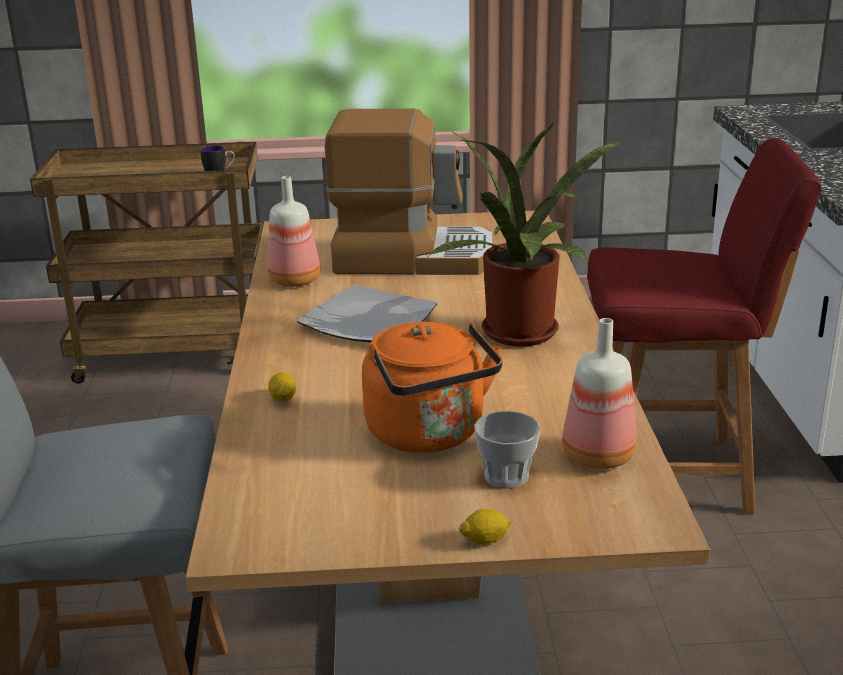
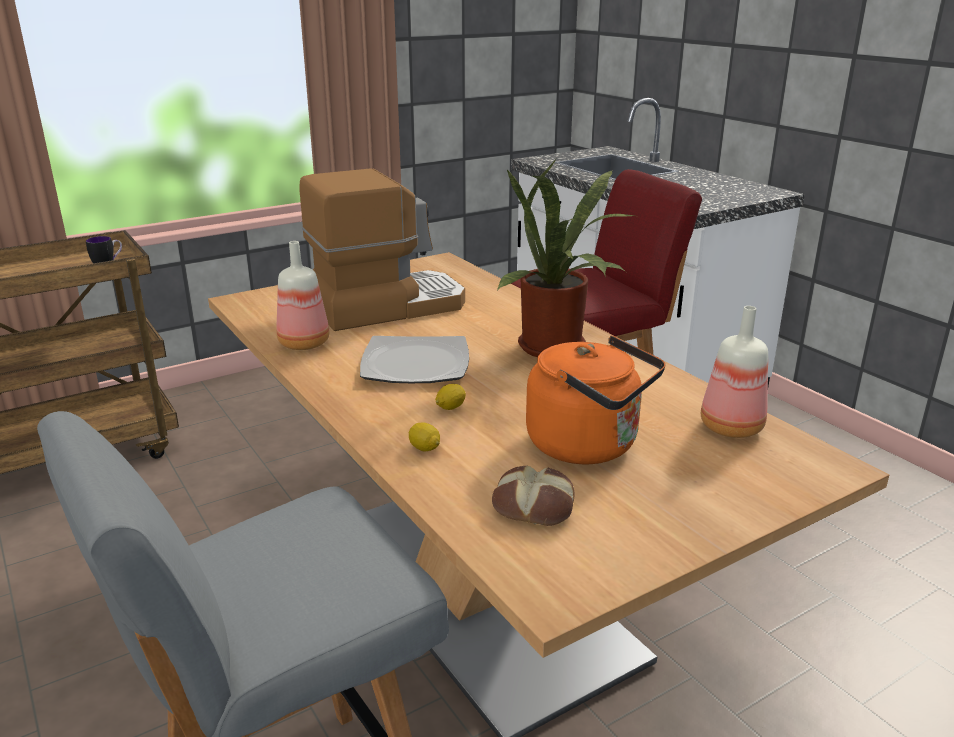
camera: 30 degrees left, 0 degrees up
(314, 471) = (534, 504): none -> bread
(485, 540) = (742, 518): lemon -> lemon (451, 407)
(506, 476) = (689, 462): cup -> none

